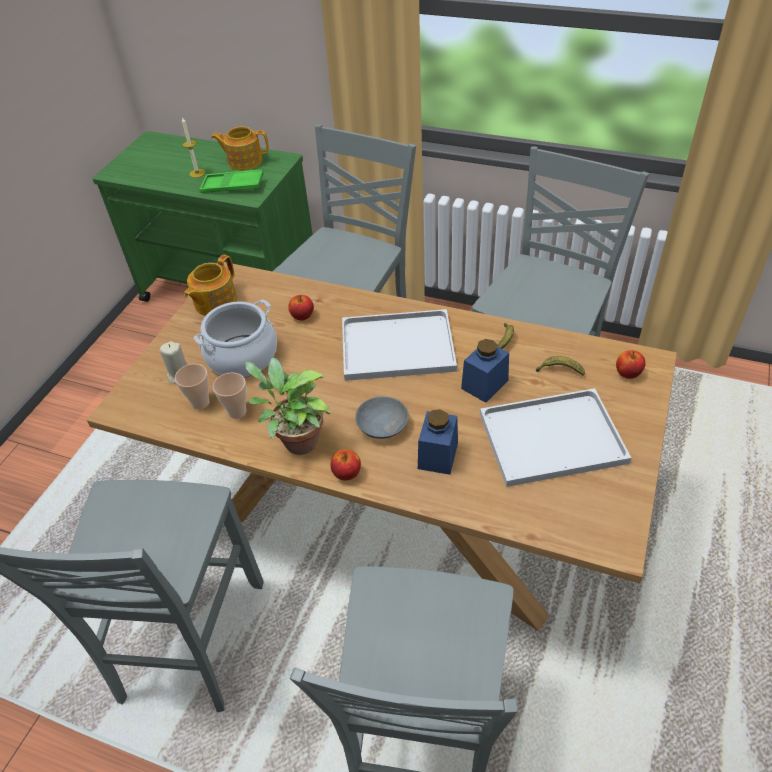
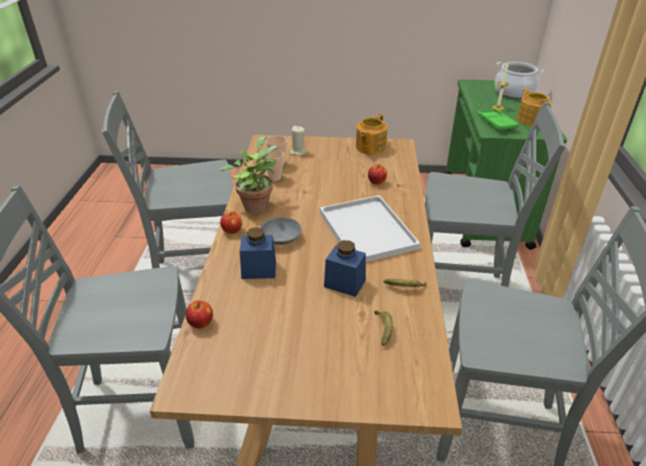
camera: 70 degrees right, 10 degrees down
(214, 303) = (370, 147): teapot -> teapot turned 75 degrees counterclockwise
(242, 357) = (324, 169): cooking pot -> cooking pot (514, 93)
(549, 440) = (293, 332): white tray -> none
(627, 373) = (403, 383): apple -> apple (201, 323)

